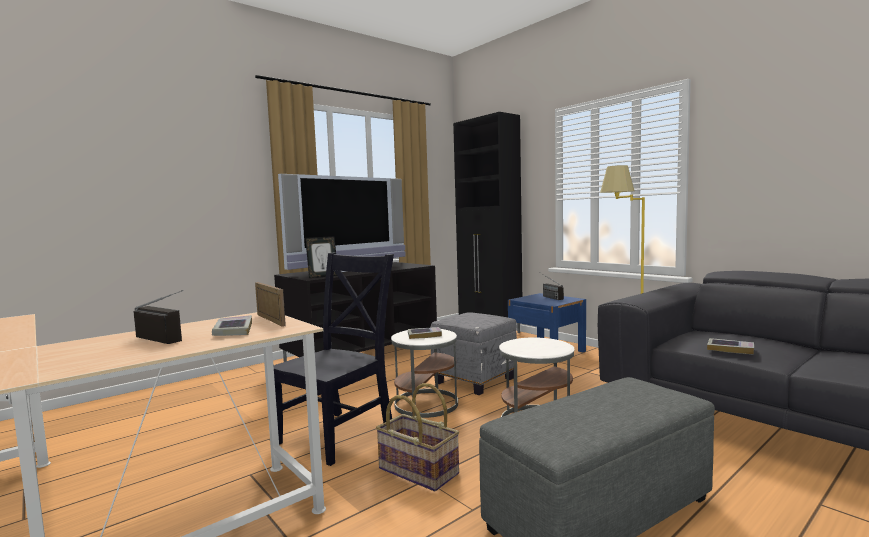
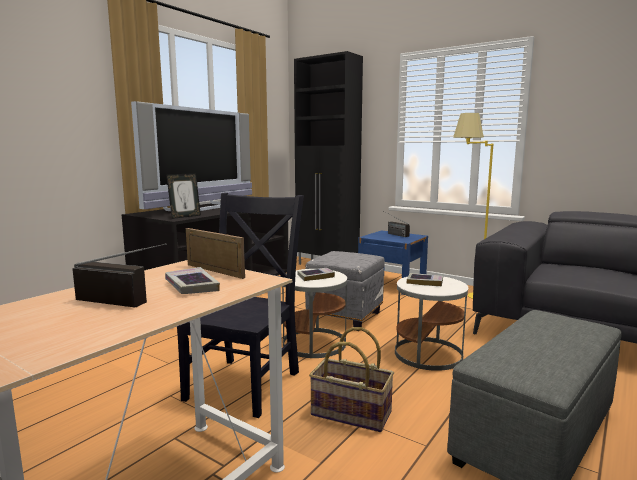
camera: 15 degrees left, 5 degrees up
(730, 349) = (593, 280): book -> book (425, 282)

